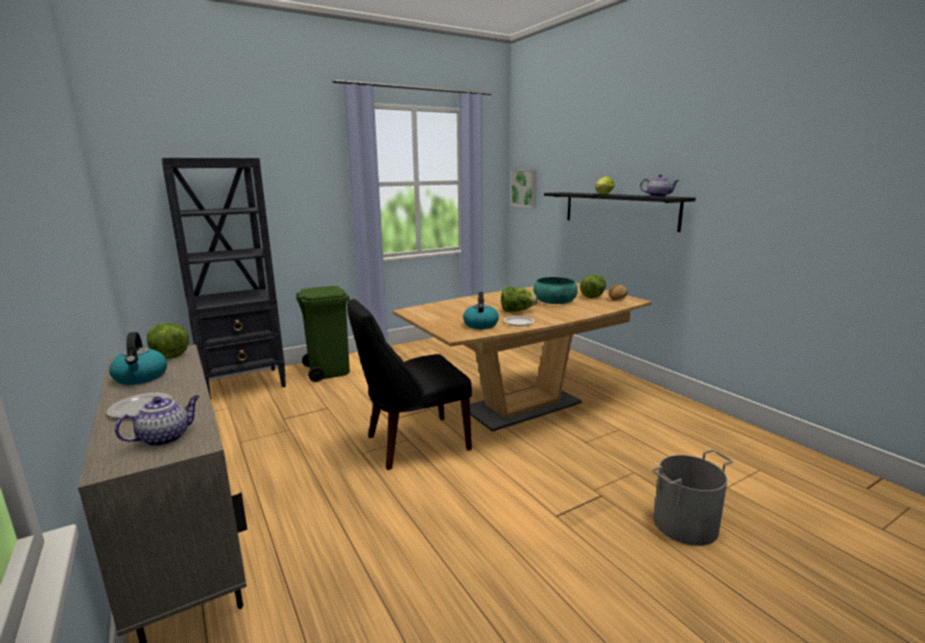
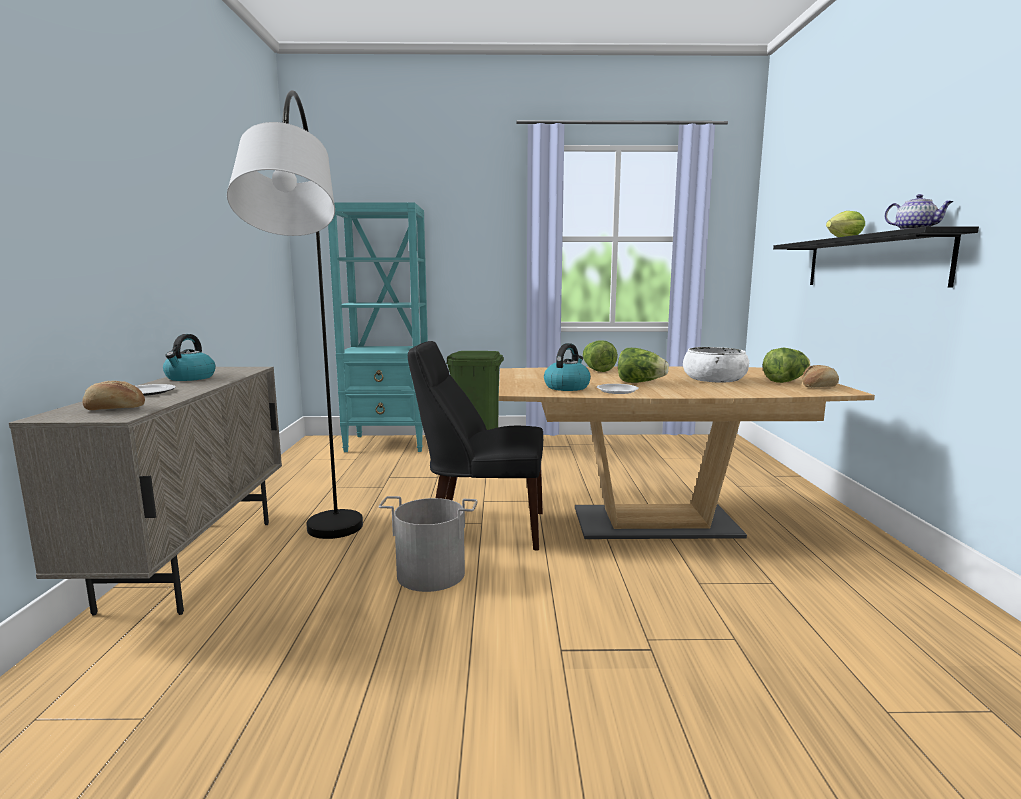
camera: 30 degrees right, 5 degrees down
(165, 438) = (114, 409): teapot -> bread
(168, 355) = (239, 369): lettuce -> lettuce (597, 370)
(244, 385) = (389, 443): black bookcase -> turquoise bookcase
(336, 524) = (327, 576): none -> grey floor lamp
(524, 188) = (768, 246): picture -> none
(554, 301) = (714, 380): turquoise bowl -> white bowl
(684, 523) = (746, 729): grey bucket -> grey bucket (431, 573)

